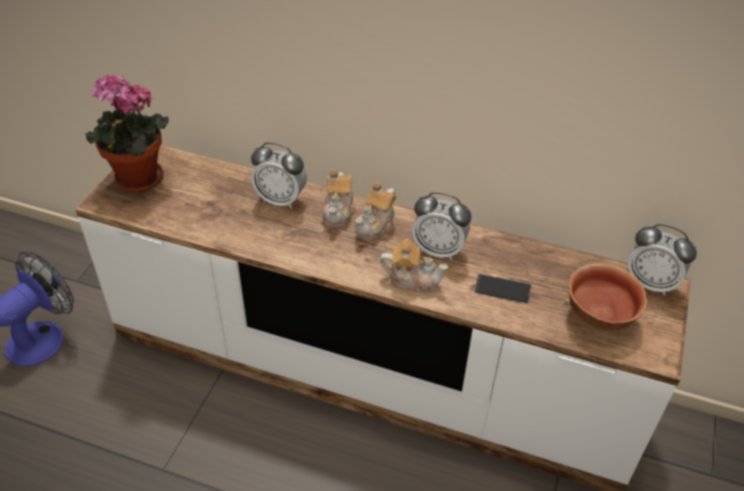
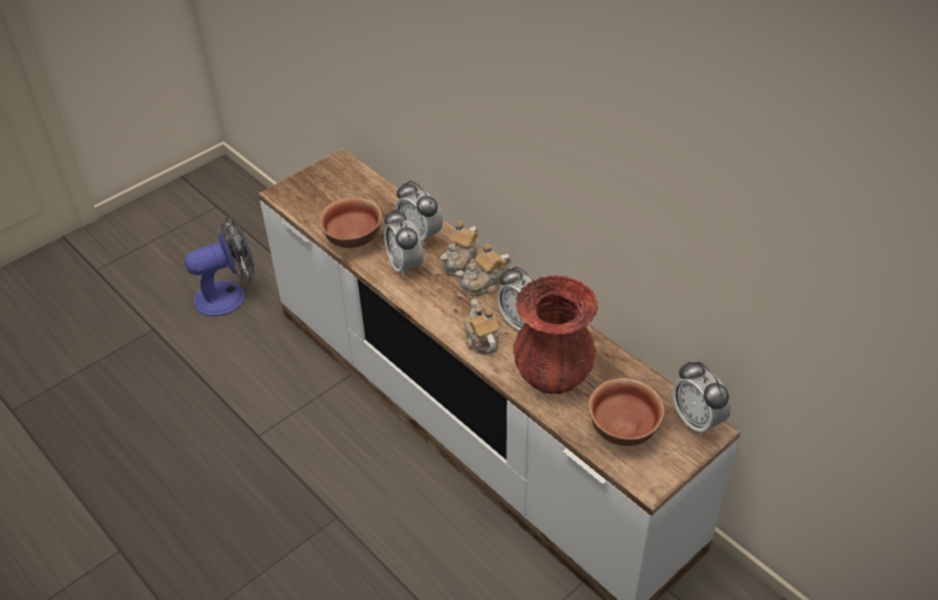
camera: 30 degrees right, 0 degrees up
(137, 182) = (317, 184): potted plant -> none
(215, 225) = (354, 240): none -> bowl
(286, 233) = (405, 265): none -> alarm clock
(412, 279) = (481, 340): teapot -> teapot turned 150 degrees counterclockwise
(502, 289) = (553, 376): phone -> red vase

